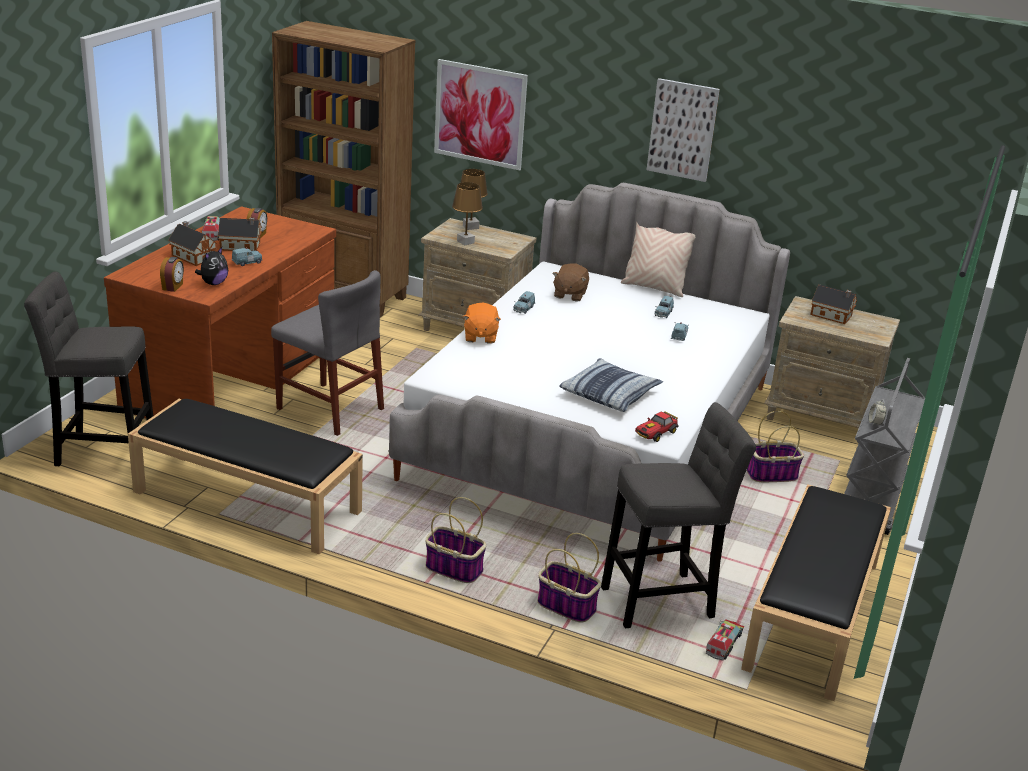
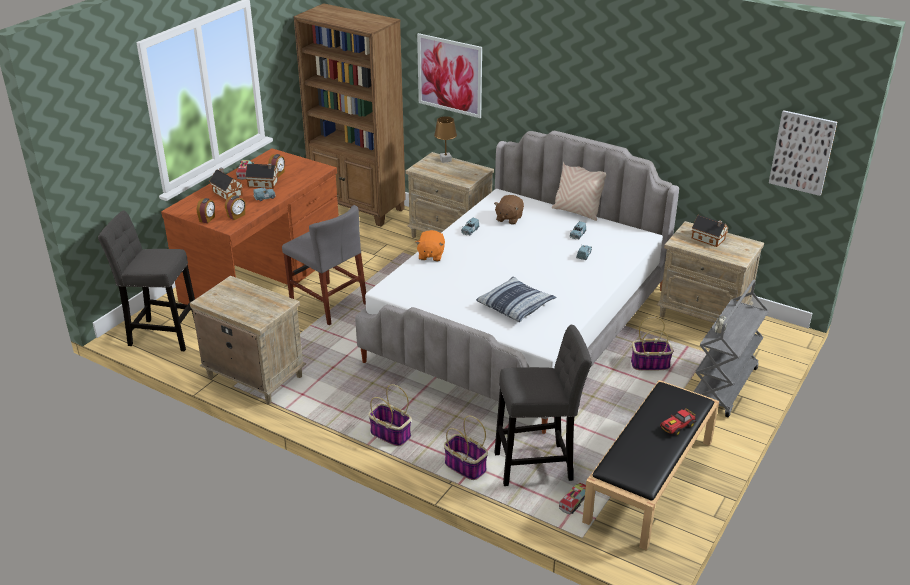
camera: 10 degrees right, 5 degrees up
(213, 283) = (236, 216): plush toy -> alarm clock
(245, 502) = (253, 377): black bench -> beige nightstand
(466, 242) = (438, 173): brown table lamp -> none
(655, 434) = (540, 340): toy car -> toy car (677, 427)
(682, 130) = (596, 91): picture -> picture (802, 152)

